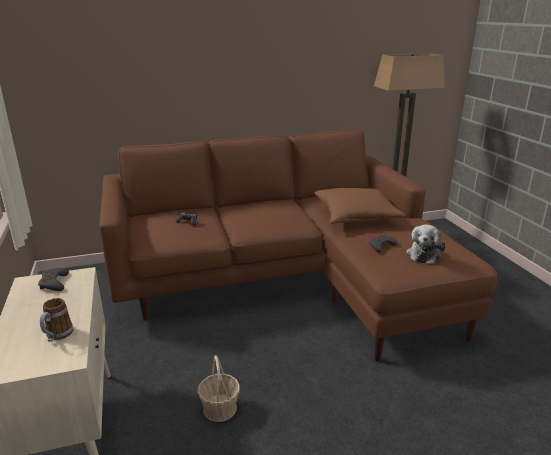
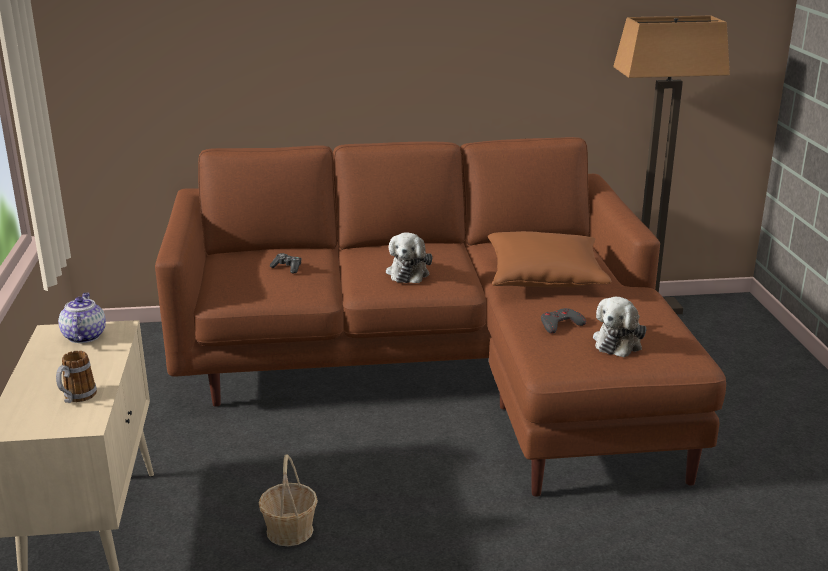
camera: 10 degrees right, 0 degrees up
(54, 283) = (84, 336): grey game controller -> teapot
(268, 219) = (408, 272): none -> plush toy

